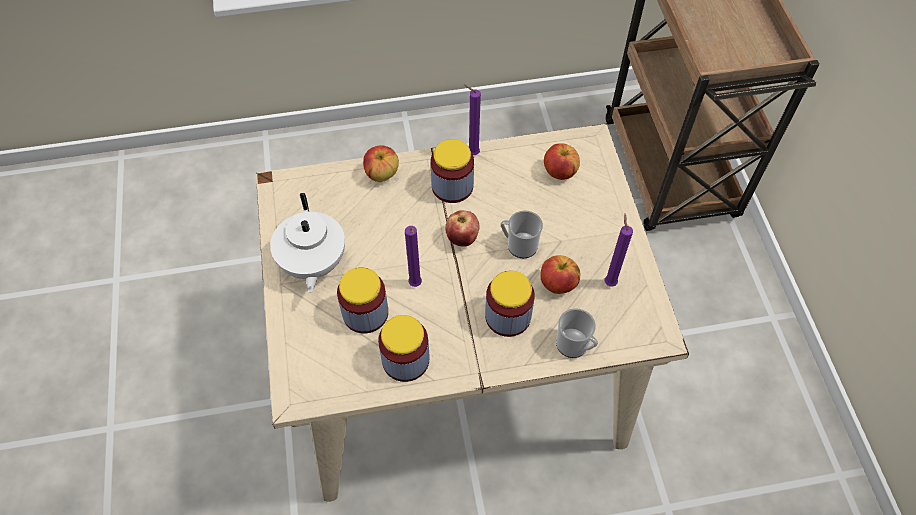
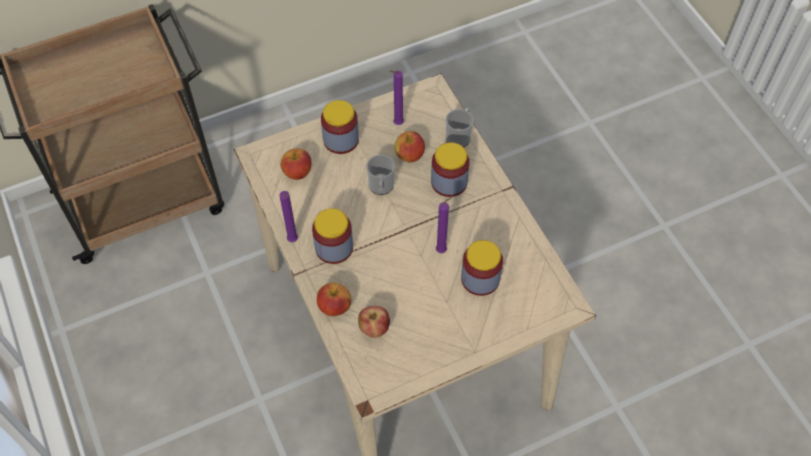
camera: 105 degrees left, 0 degrees up
(312, 263) = (446, 333): white teapot -> none
(405, 360) = (510, 240): jar -> jar (341, 140)
(462, 238) = (386, 227): apple -> apple (374, 328)

